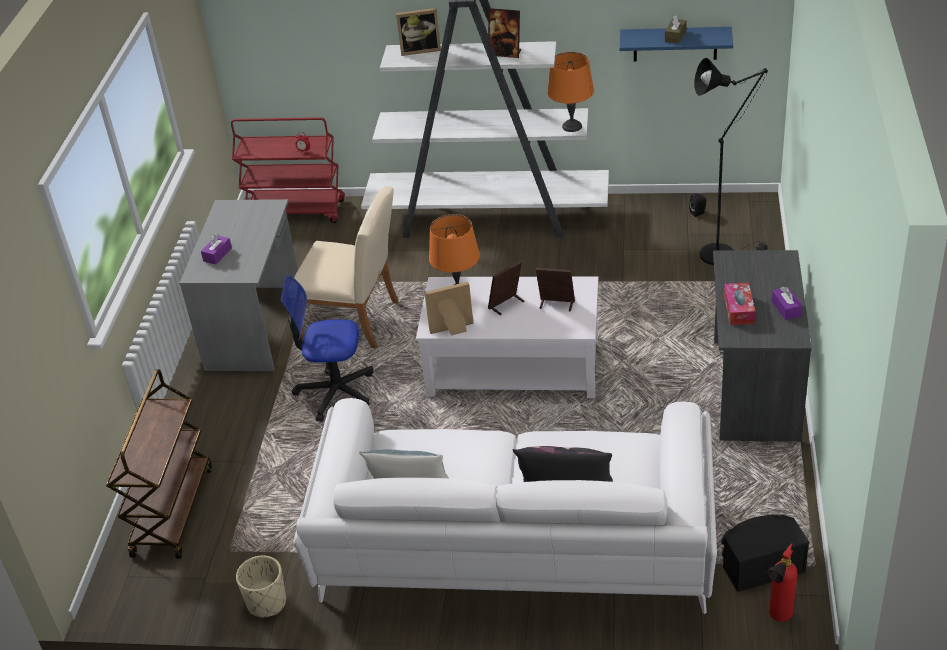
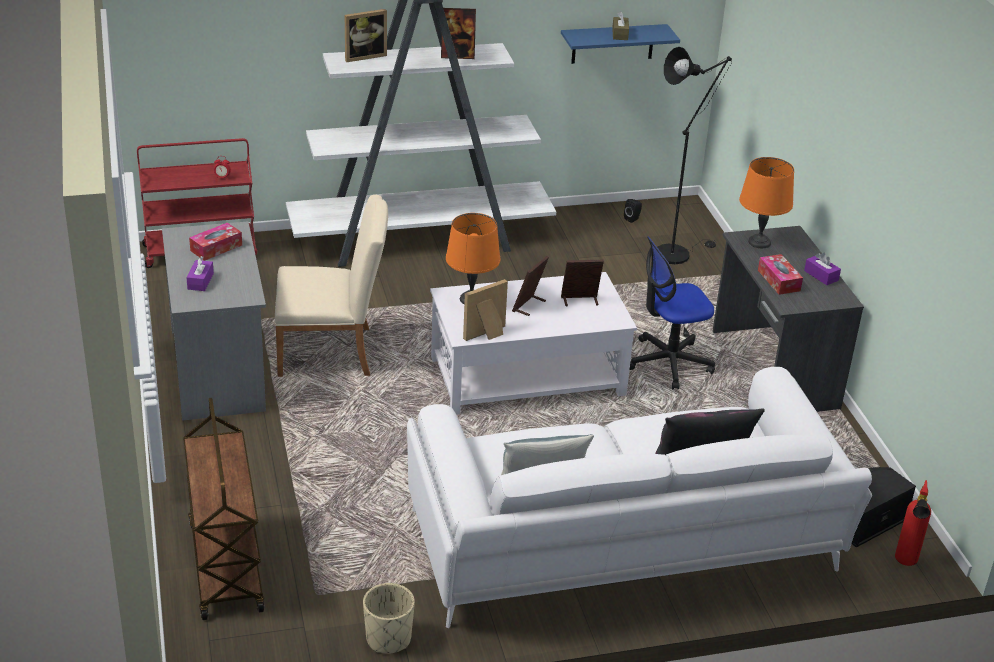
camera: 25 degrees left, 5 degrees down
(247, 223) = (216, 248): none -> tissue box
(335, 392) = (348, 423): office chair -> office chair (668, 363)
(572, 127) = (521, 132): orange table lamp -> orange table lamp (759, 242)

